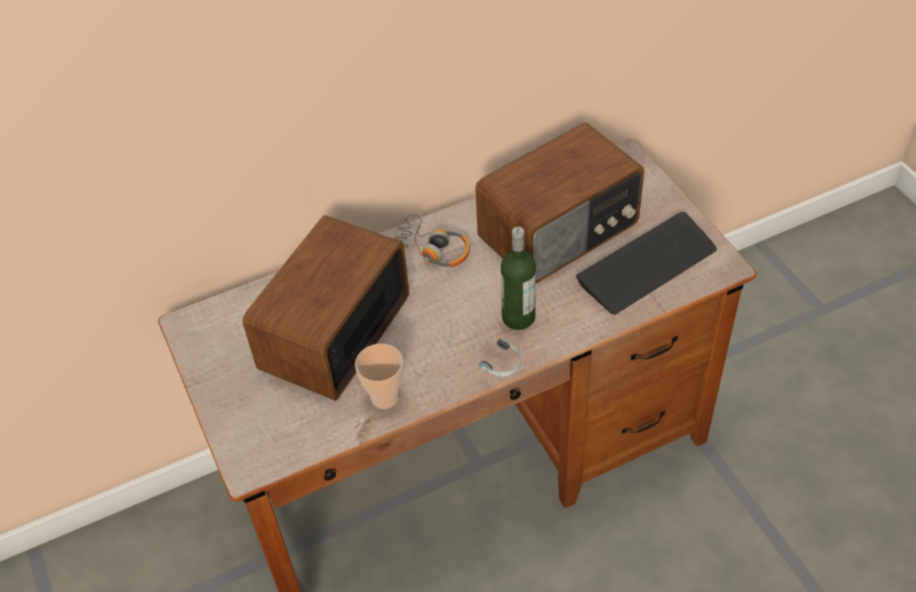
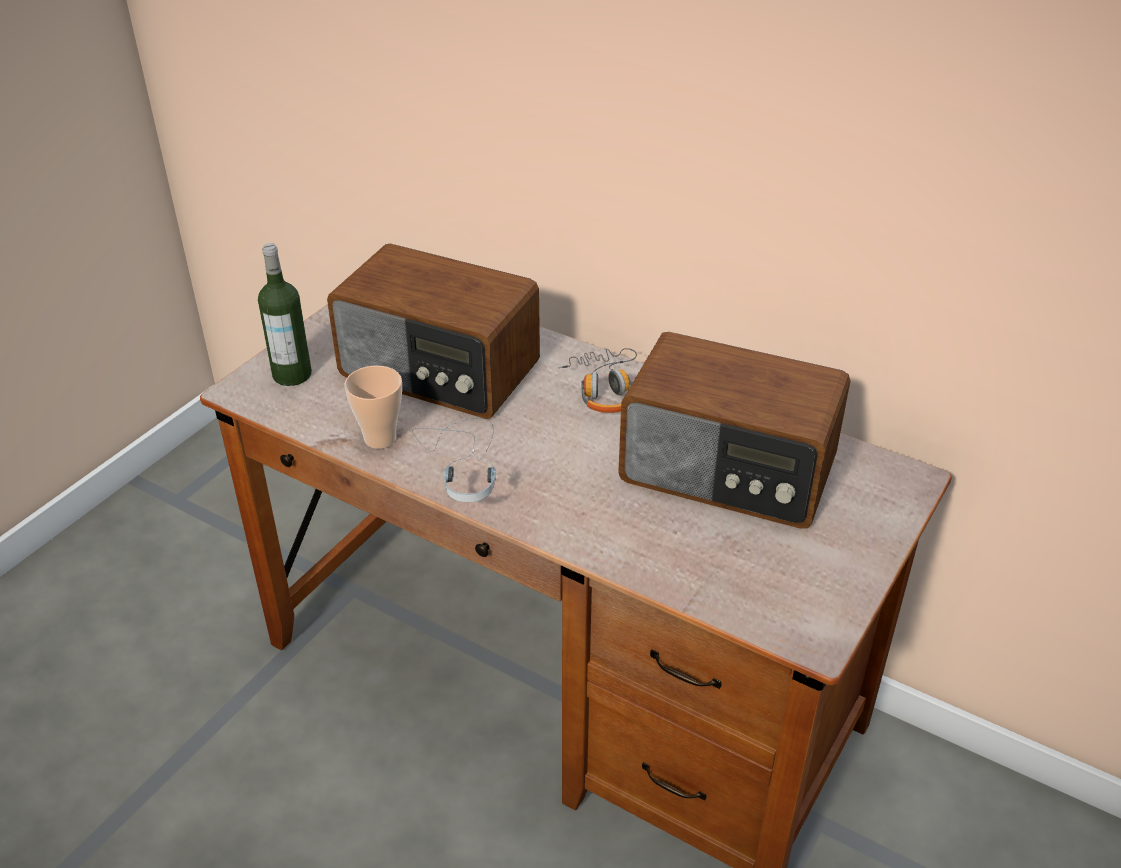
camera: 55 degrees right, 10 degrees down
(332, 332) = (439, 371): radio -> radio turned 150 degrees counterclockwise
(518, 317) = (566, 489): bottle -> bottle (292, 375)
(647, 265) = (745, 565): keyboard -> none

